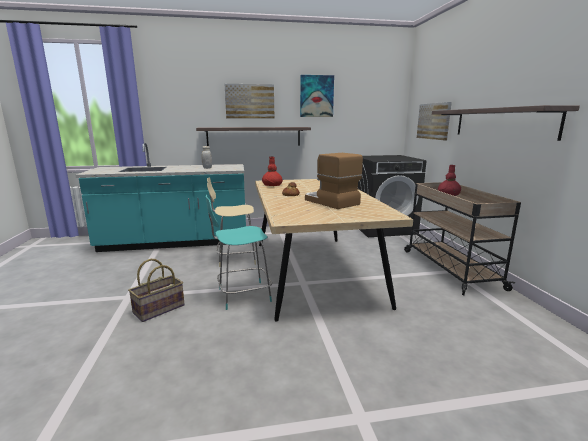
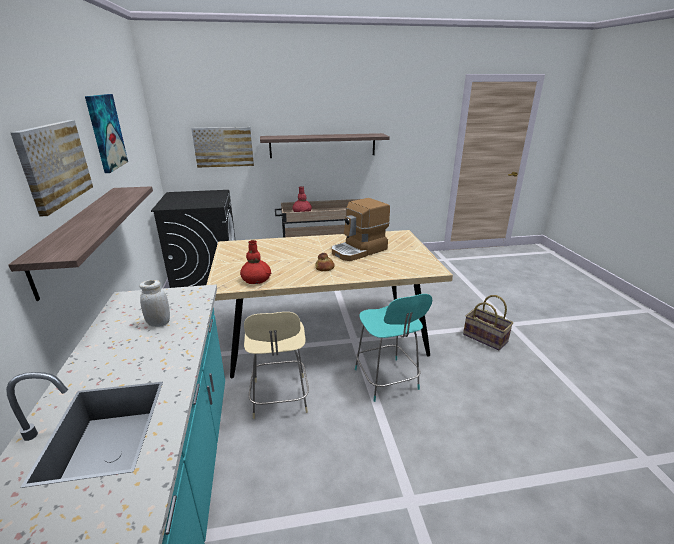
camera: 90 degrees left, 10 degrees up
(159, 309) = (434, 449): basket -> basket (485, 338)

